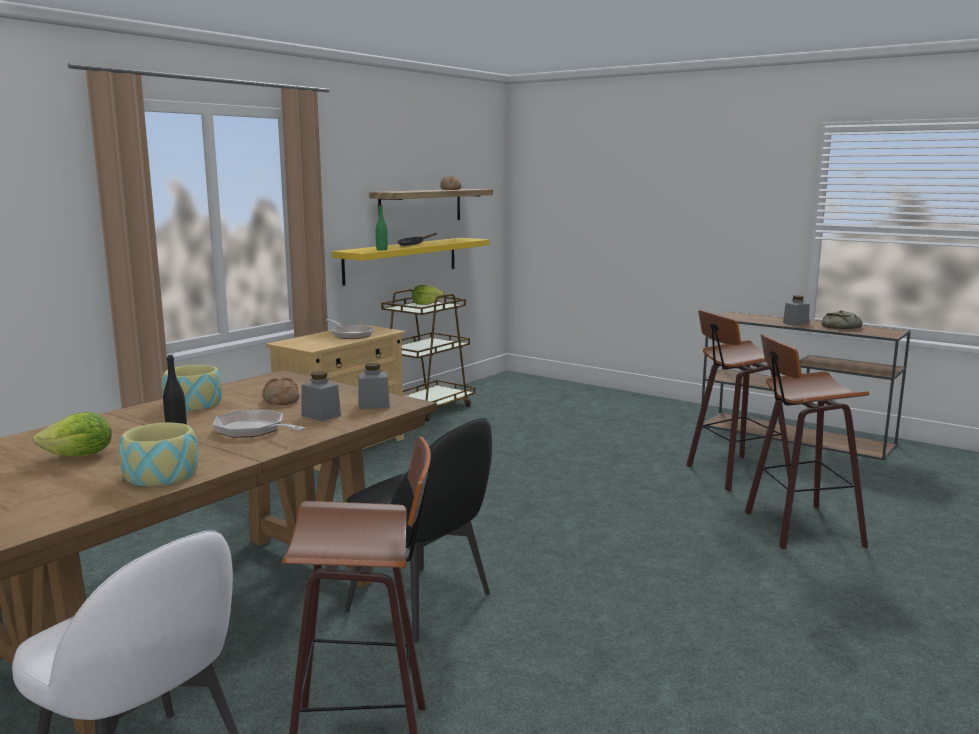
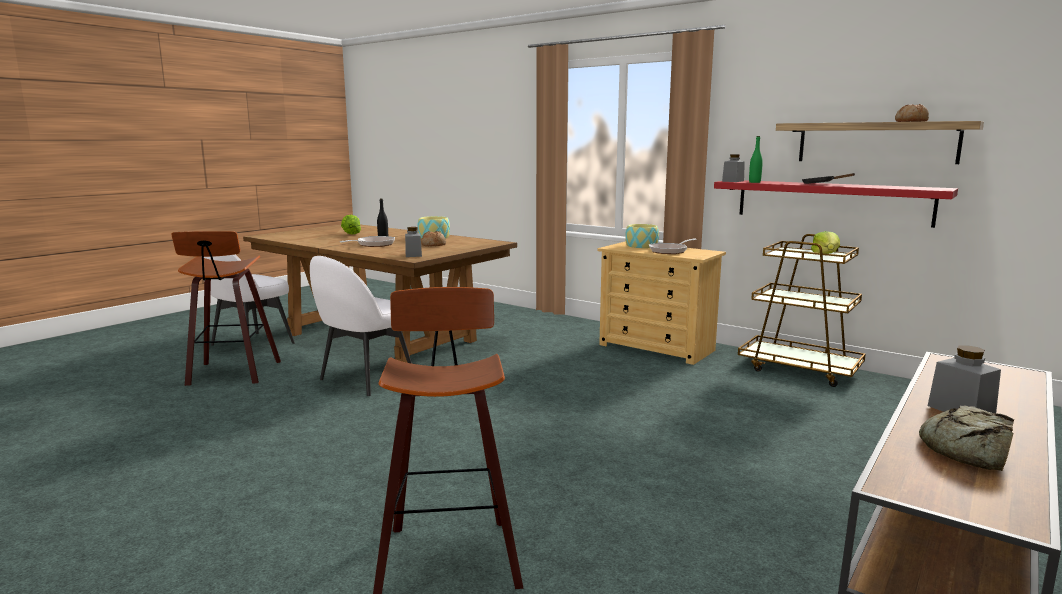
camera: 90 degrees right, 0 degrees up
(162, 475) = (313, 241): bowl -> bowl (641, 246)
(321, 415) = (395, 250): grey jar -> grey jar (733, 181)
(401, 260) = (831, 202): yellow shelf -> red shelf
(422, 604) = (365, 379): black chair -> white chair
(734, 474) = (647, 537): stool -> none

